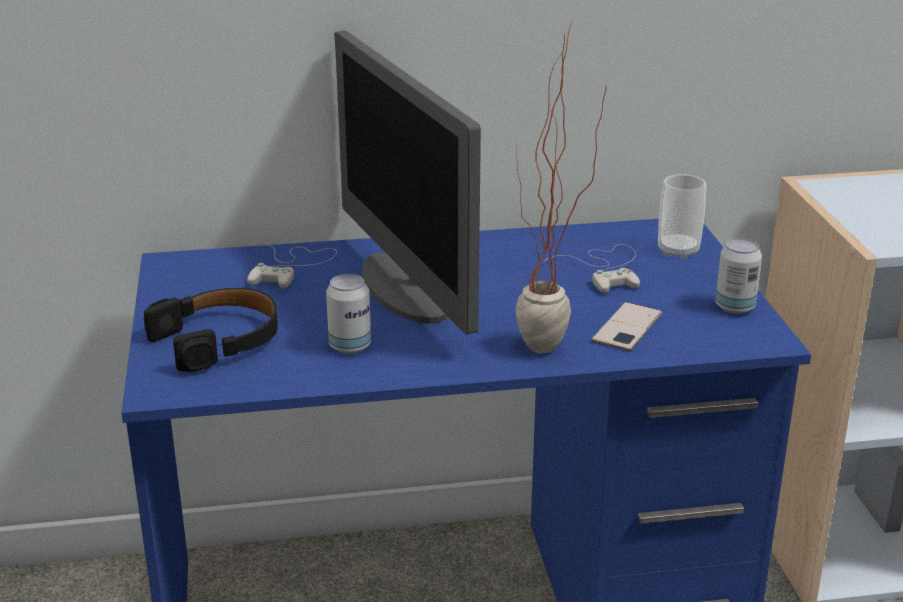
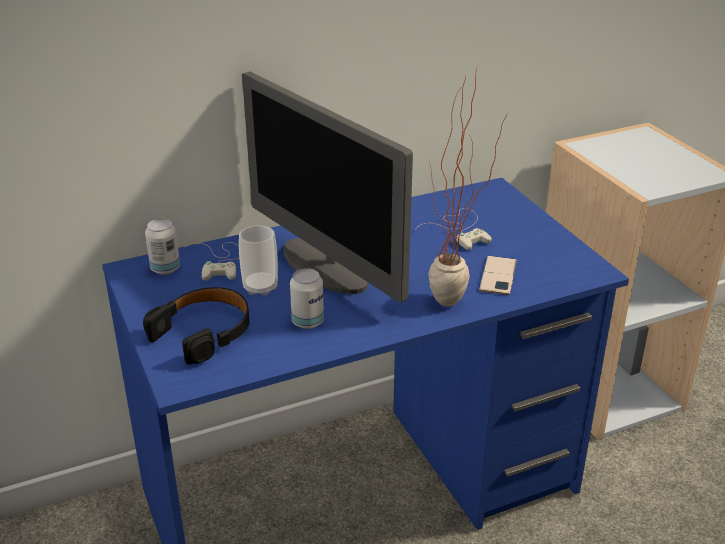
camera: 15 degrees left, 5 degrees up
(678, 251) = (502, 208): cup -> cup (260, 287)
(735, 307) = (562, 248): can -> can (165, 269)

